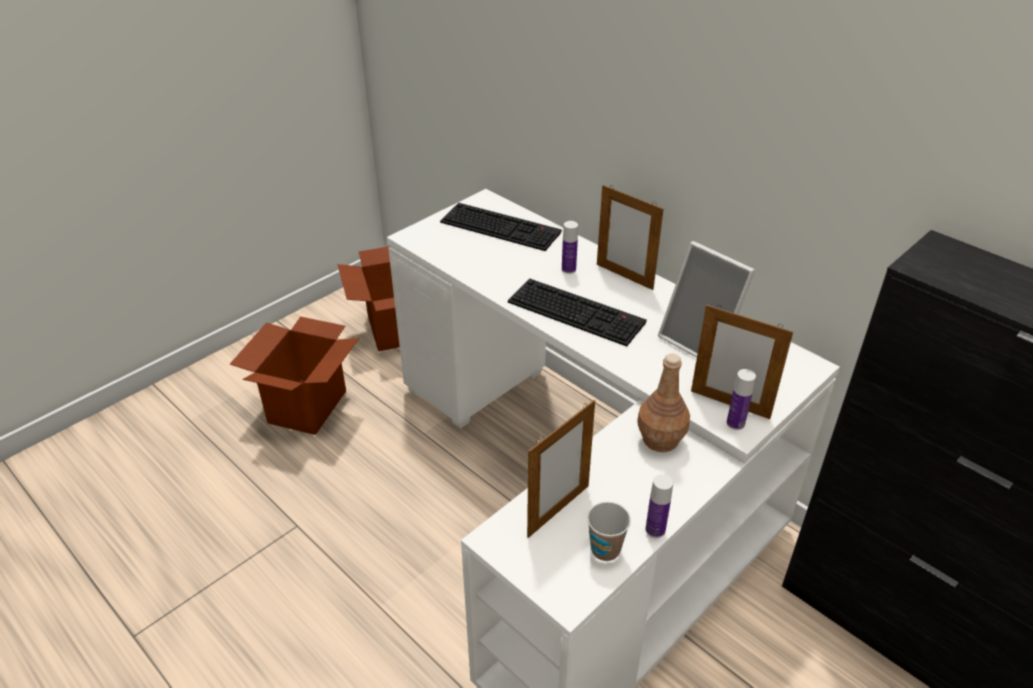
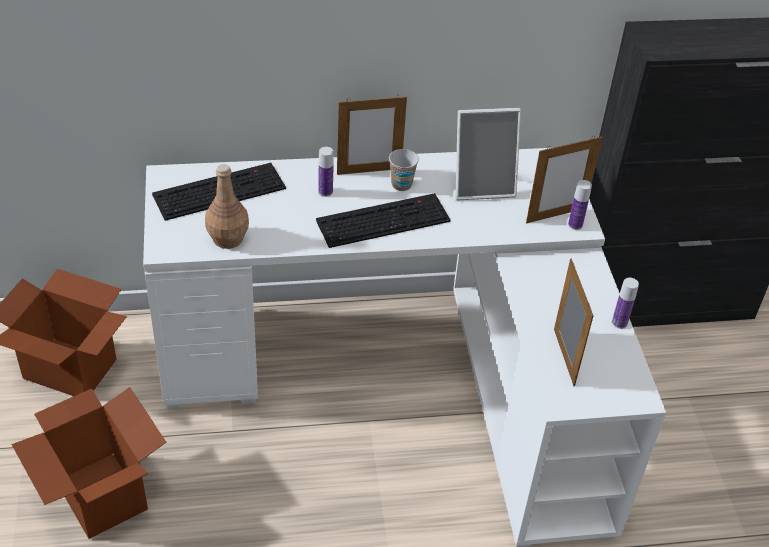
camera: 55 degrees left, 5 degrees up
(605, 549) = (616, 355): cup -> cup (401, 185)
(661, 439) = (545, 268): brown bottle -> brown bottle (228, 238)

